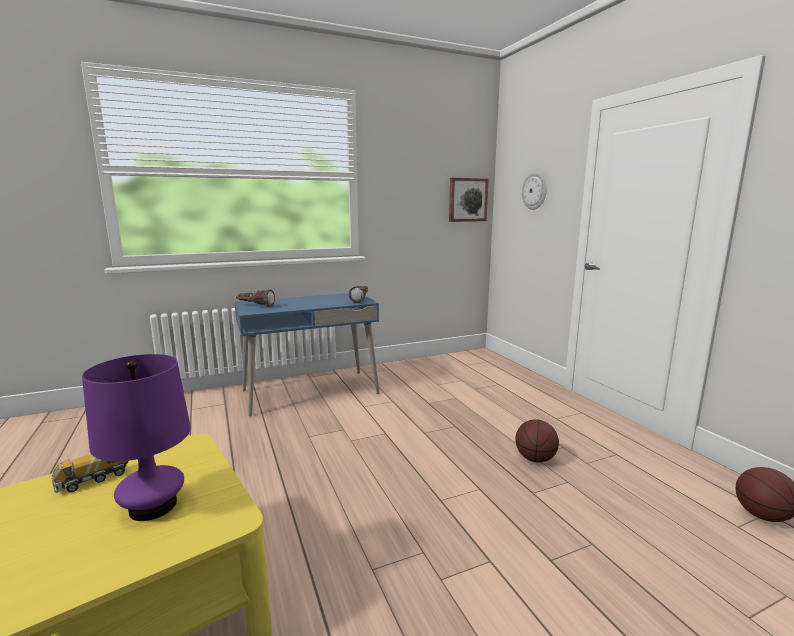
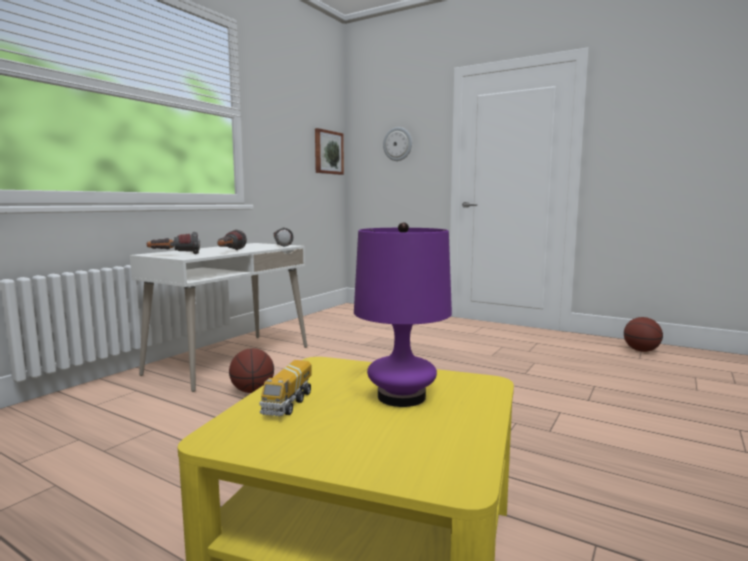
camera: 35 degrees left, 5 degrees down
(298, 306) = (229, 251): none -> flashlight
(310, 392) = (230, 360): blue desk -> white desk
(535, 459) = (496, 357): basketball -> basketball (252, 391)

